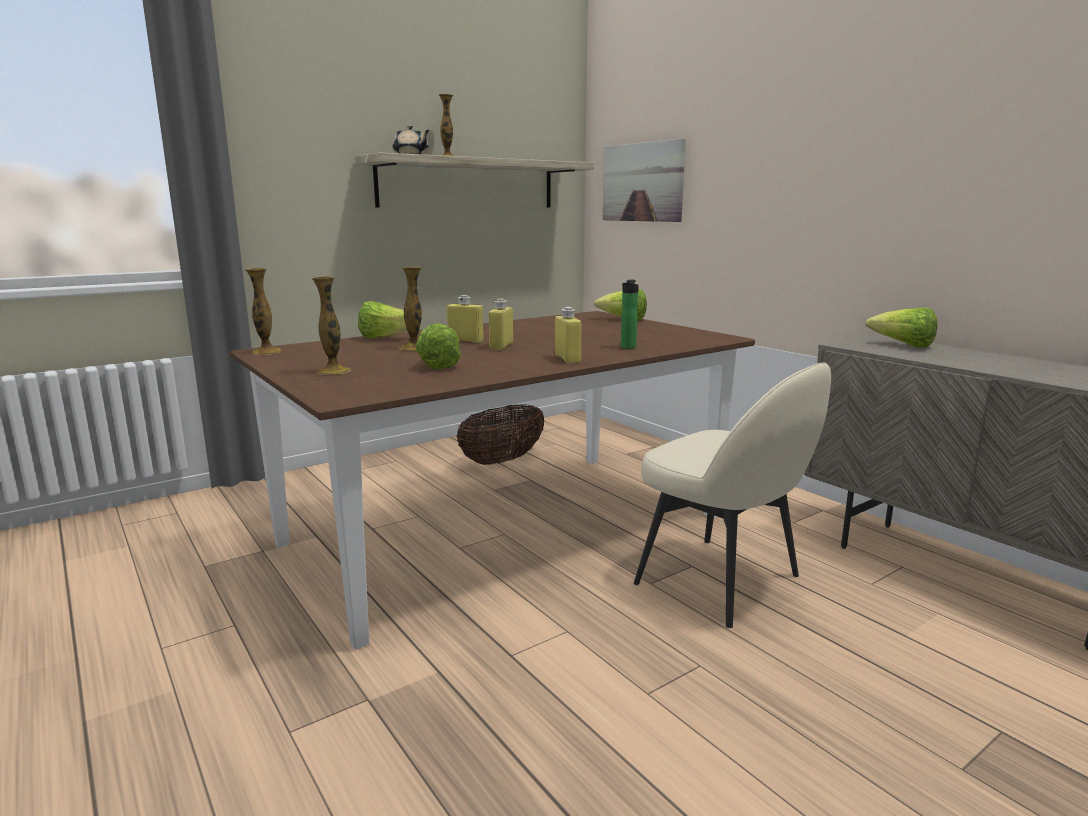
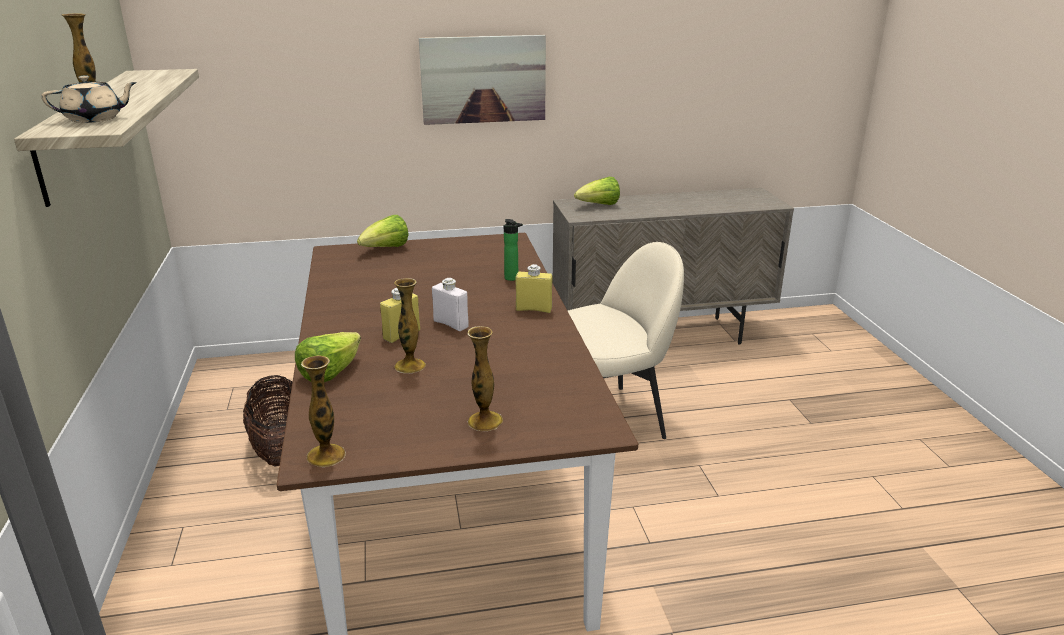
camera: 65 degrees left, 10 degrees up
(438, 365) = (506, 366): lettuce -> none
(501, 346) = (451, 324): yellow bottle -> white bottle
(642, 182) = (254, 85): picture -> picture (483, 79)

